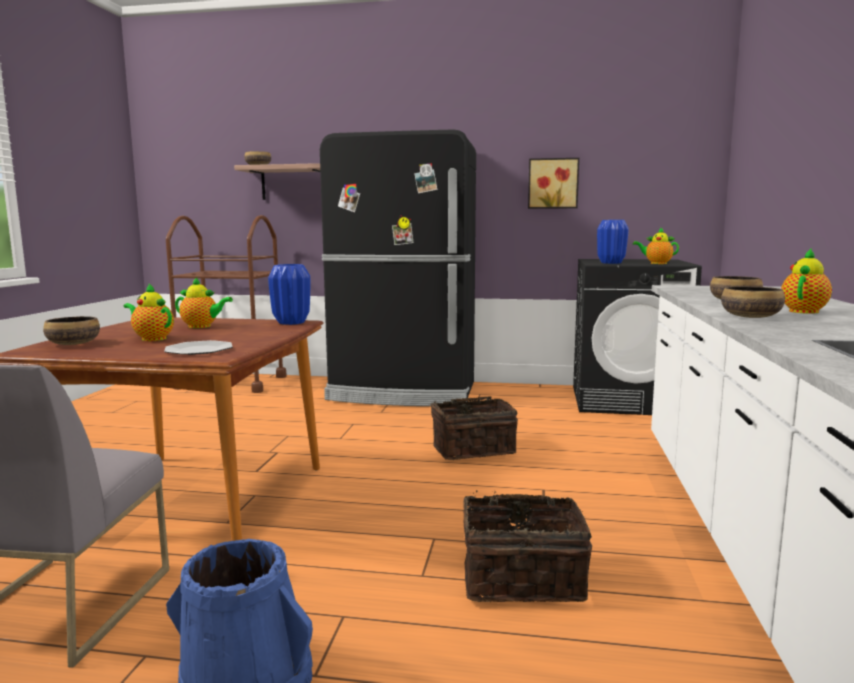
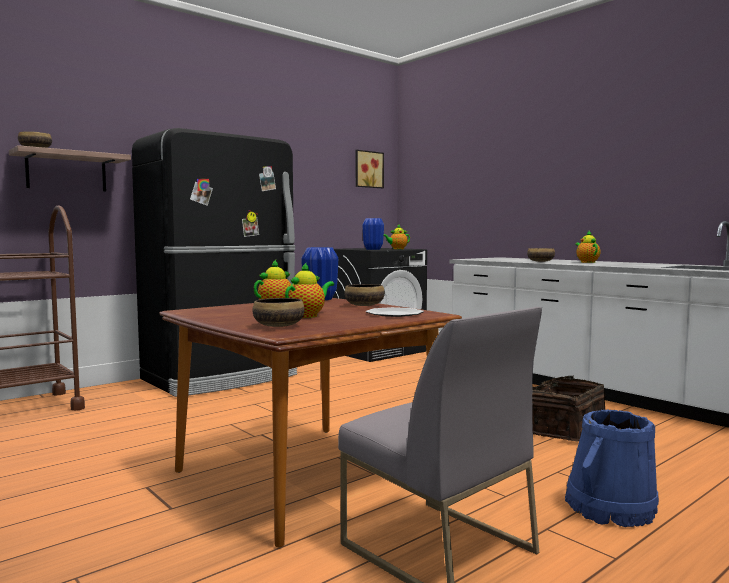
camera: 50 degrees left, 5 degrees down
(152, 338) = (308, 316): teapot -> teapot turned 150 degrees clockwise
(472, 449) = (378, 393): basket -> none
(553, 183) = (303, 189): picture -> picture (368, 169)
(750, 317) = (593, 264): bowl -> bowl (364, 305)

